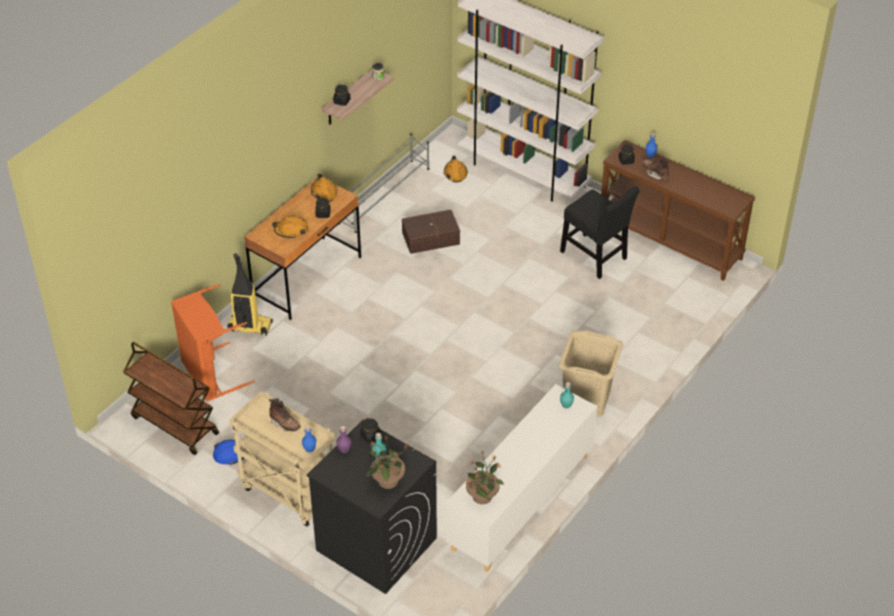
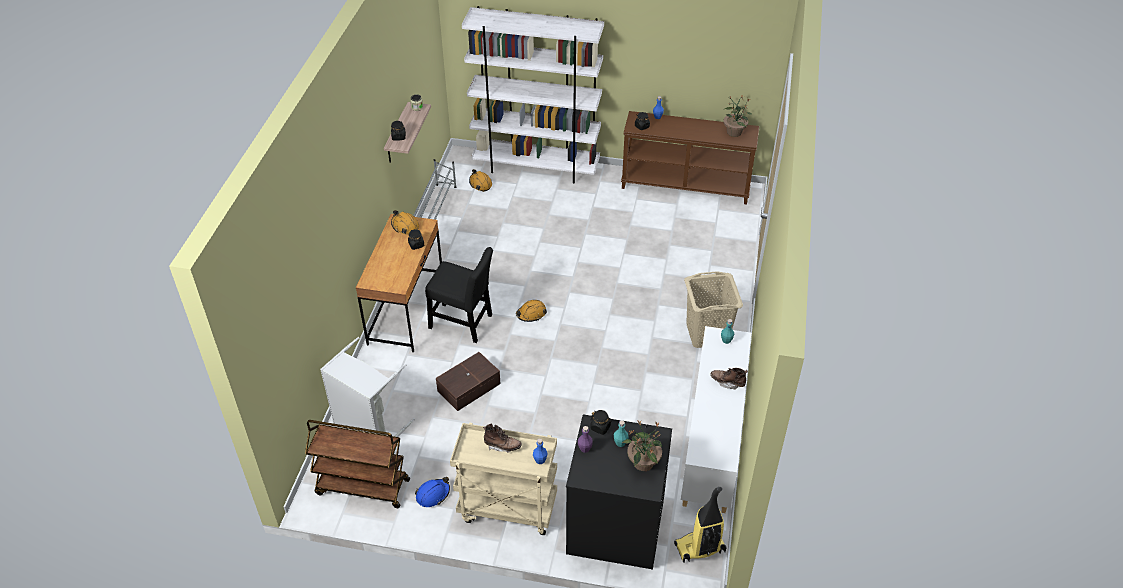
camera: 25 degrees left, 0 degrees up
(210, 375) = (368, 428): orange laundry basket -> grey laundry basket
(249, 327) = (379, 371): vacuum cleaner -> vacuum cleaner (699, 549)
(291, 230) = (396, 268): orange hard hat -> orange hard hat (531, 314)
(430, 238) = (493, 243): brown storage box -> brown storage box (468, 387)
(483, 496) = (712, 445): potted plant -> potted plant (734, 132)
(595, 257) = (637, 216): black chair -> black chair (463, 323)
(655, 173) = (671, 130): brown boot -> brown boot (727, 382)

